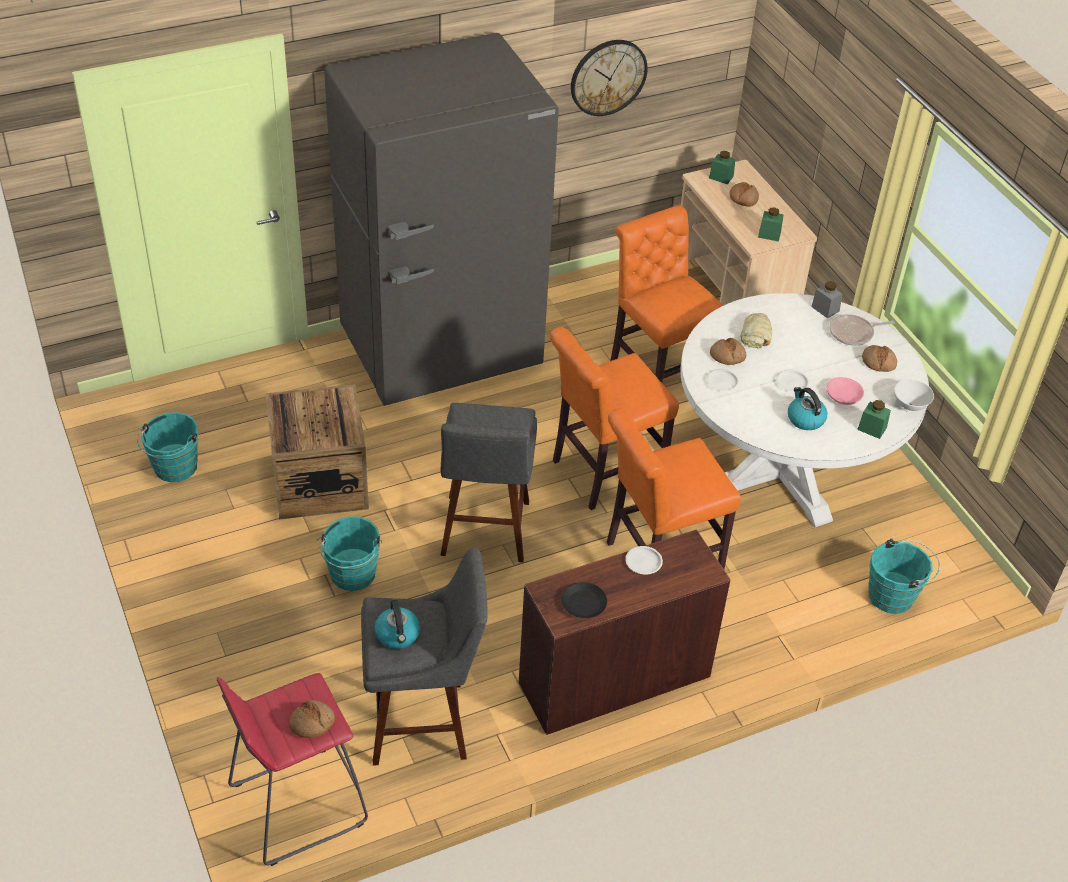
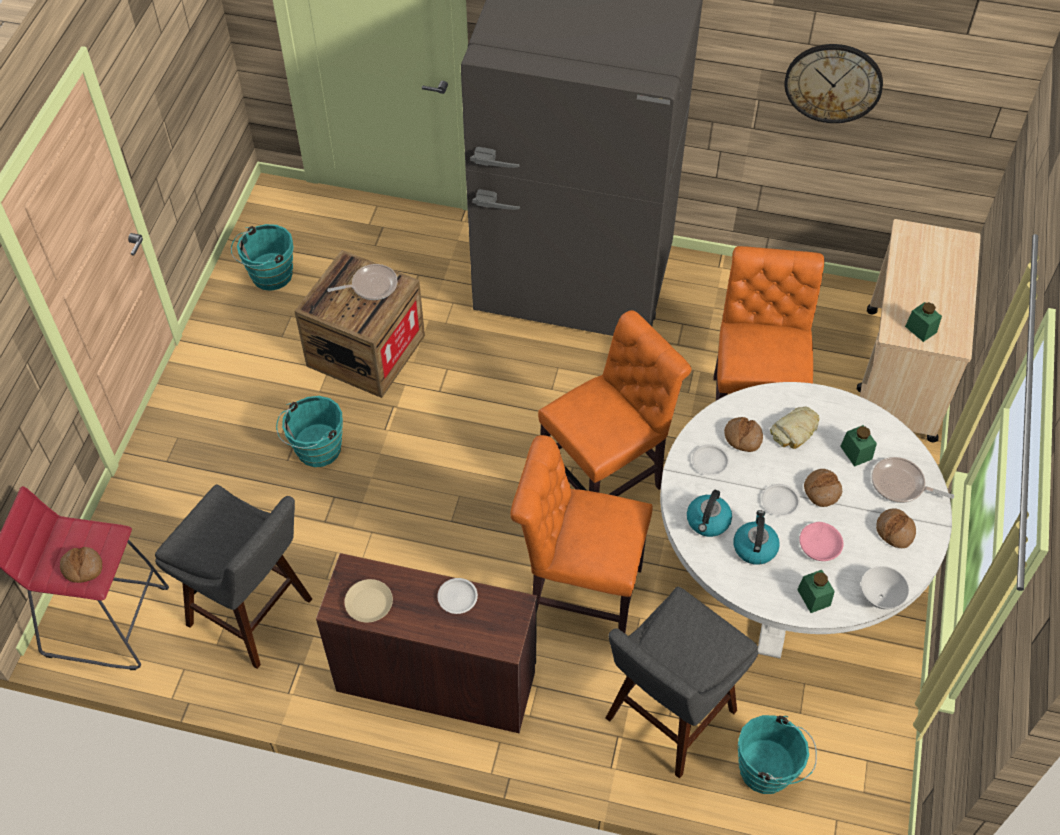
camera: 40 degrees right, 10 degrees up
(320, 407) = (371, 286): none -> frying pan
(398, 635) = (204, 534): kettle -> kettle (708, 521)
(485, 532) = (454, 476): grey stool -> grey stool (666, 719)
(583, 604) = (368, 603): black plate -> beige plate
(602, 473) = (607, 480): orange chair -> orange chair turned 135 degrees clockwise
(721, 177) = (932, 241): green jar -> green jar (856, 452)
(743, 199) = (932, 276): bread -> bread (821, 490)
(825, 309) = (896, 442): grey jar -> none

